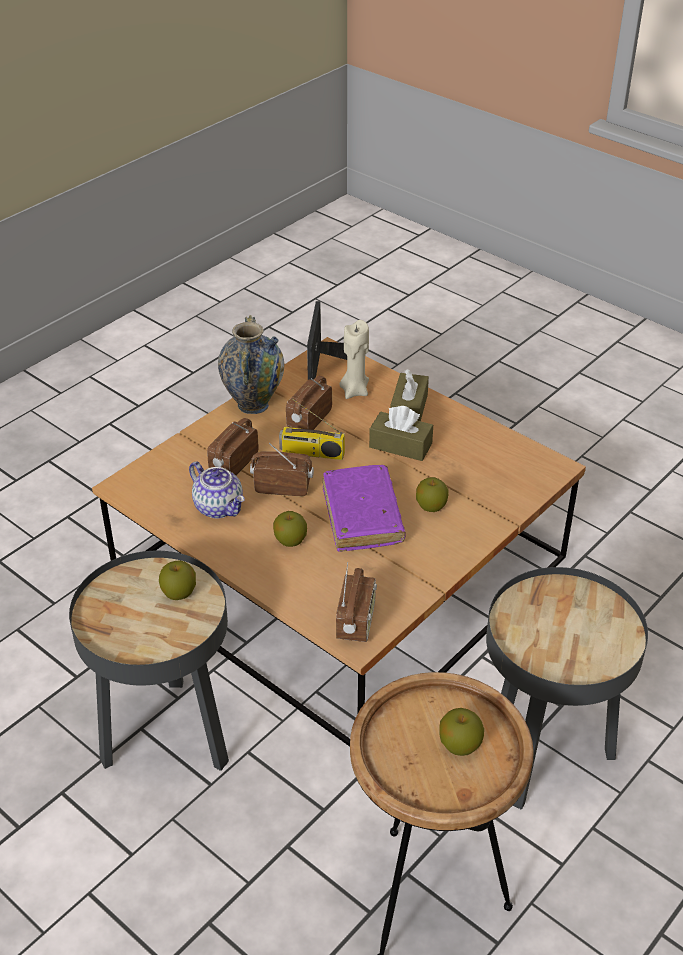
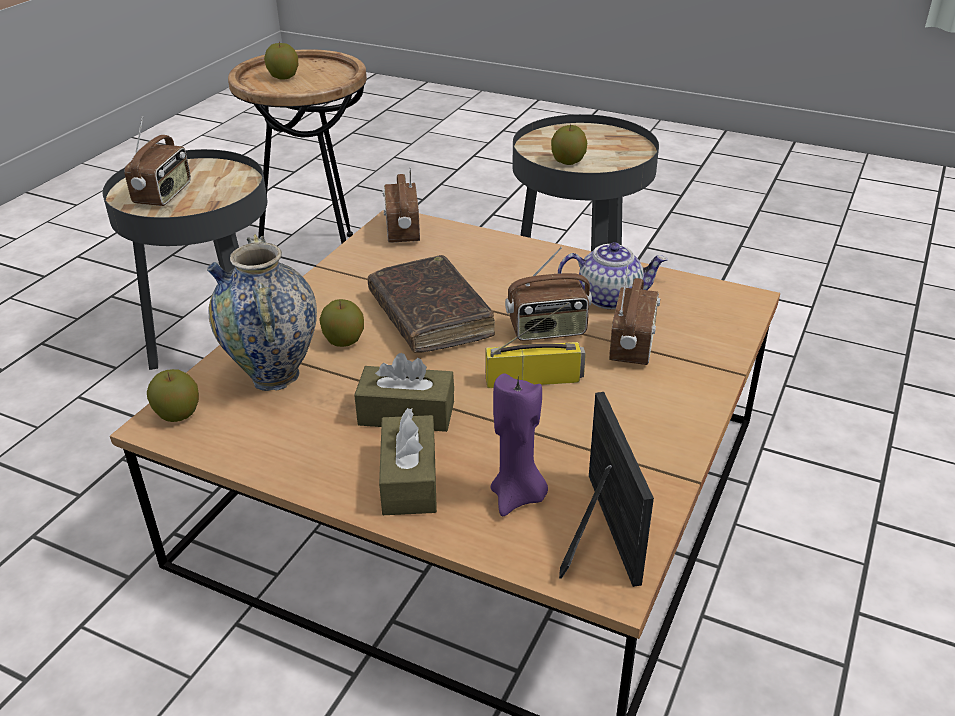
camera: 165 degrees right, 5 degrees down
(219, 507) = (610, 297): teapot -> teapot turned 150 degrees clockwise
(253, 404) = (673, 438): vase -> vase (274, 375)
(290, 540) = (504, 280): apple -> apple (178, 414)
(308, 419) = (568, 428): radio -> radio (164, 195)
(354, 391) = (517, 497): beige candle -> purple candle
(362, 516) = (430, 316): purple book -> brown book

